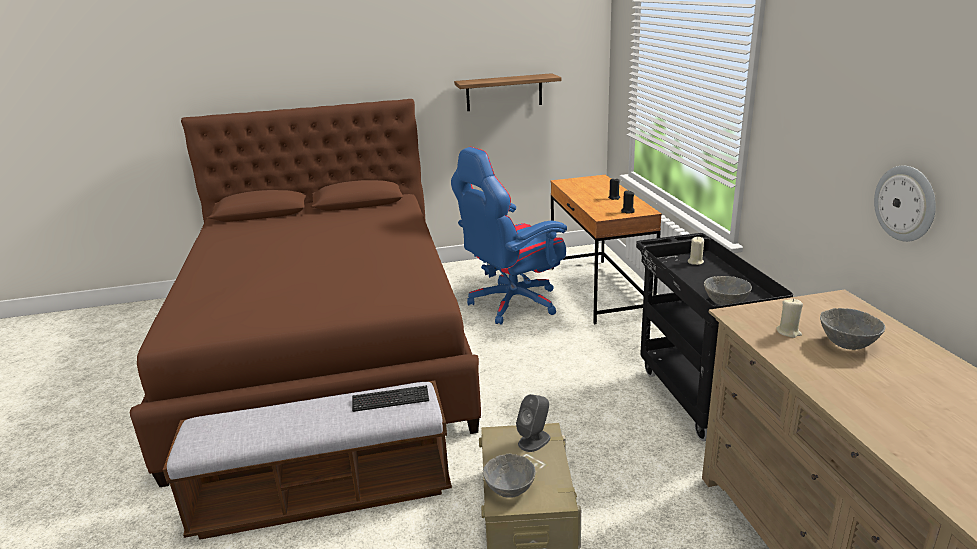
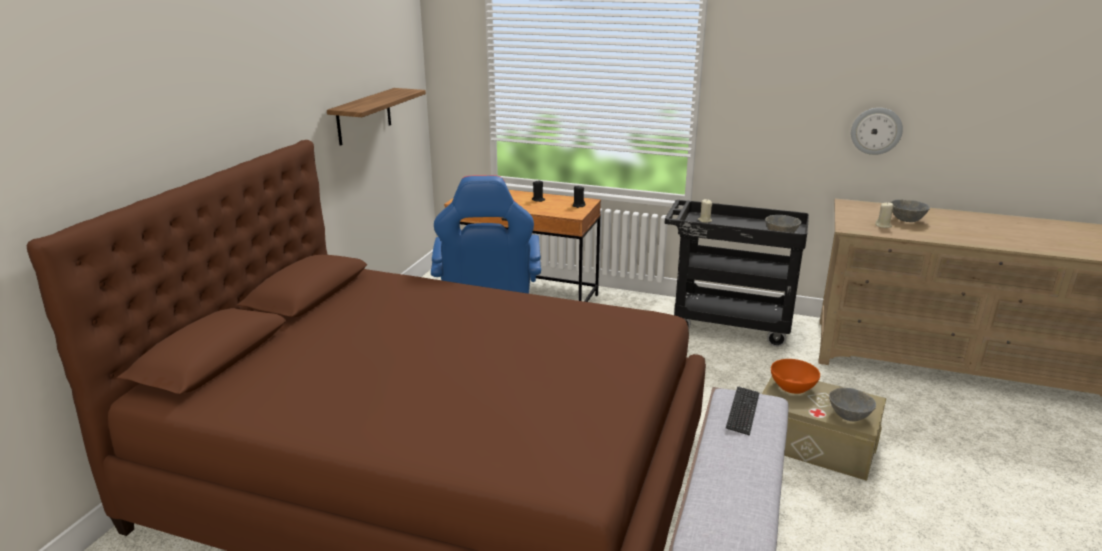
camera: 60 degrees left, 0 degrees up
(534, 440) = (792, 386): grey speaker -> orange bowl

